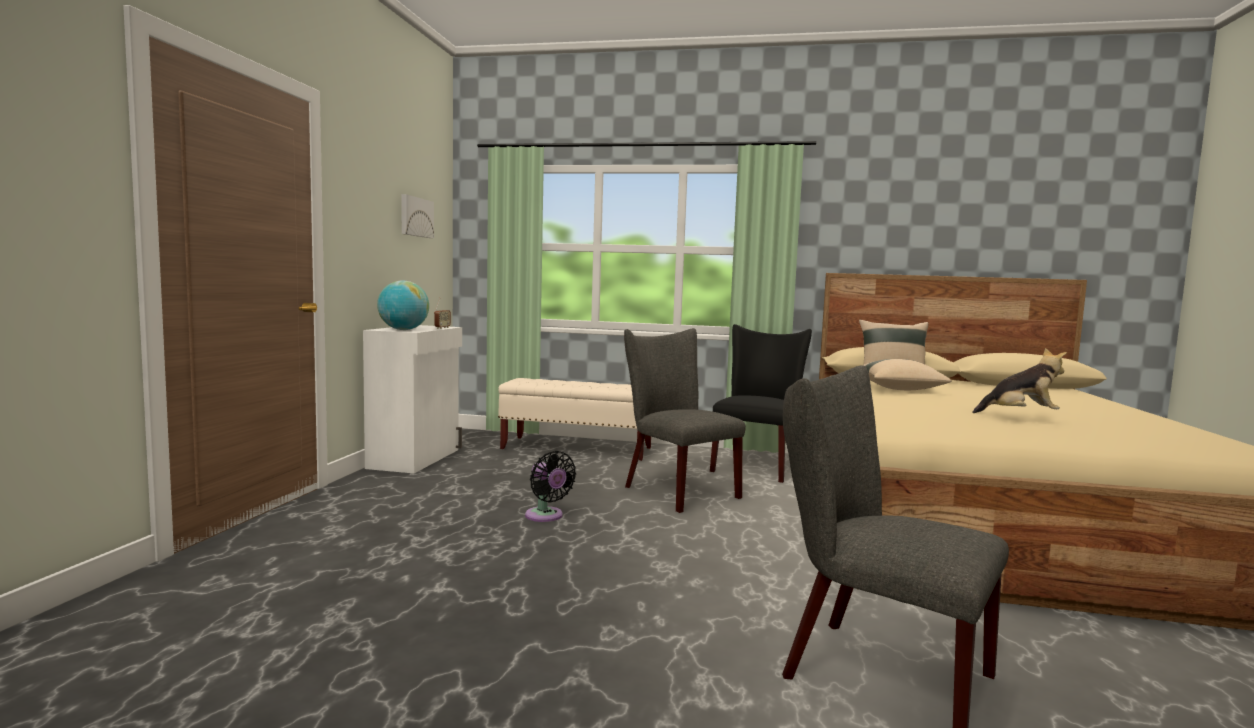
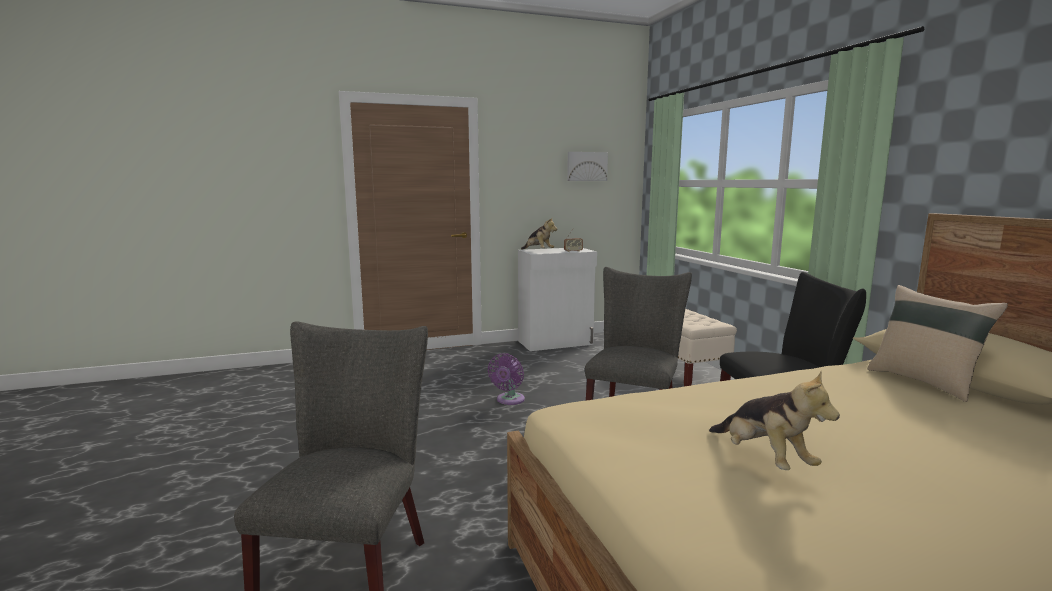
camera: 60 degrees right, 5 degrees up
(403, 330) = (538, 251): globe -> plush toy
(546, 516) = (509, 400): black fan -> purple fan
(900, 389) = (856, 391): beige pillow -> none

